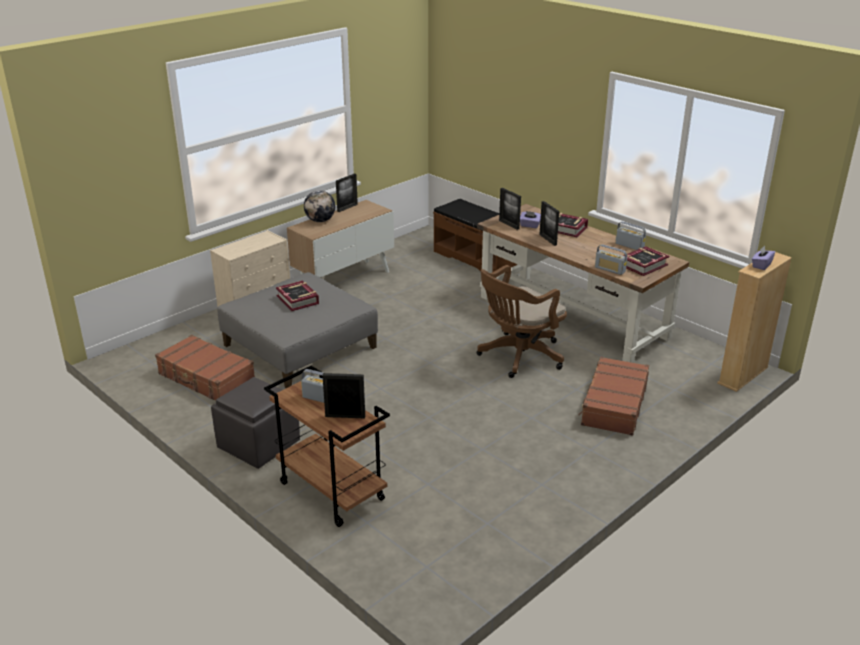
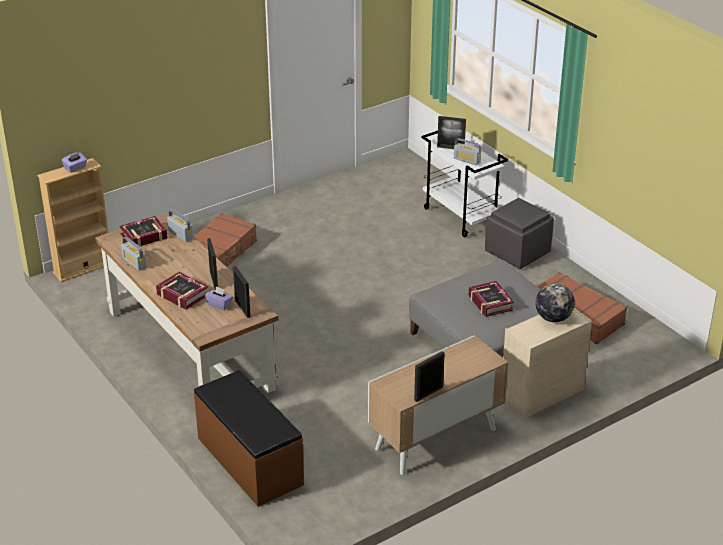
camera: 170 degrees left, 5 degrees up
(320, 221) = (465, 370): globe -> globe (553, 318)
(330, 491) = (461, 217): brown cart -> white cart
(518, 357) = (274, 307): brown office chair -> none

